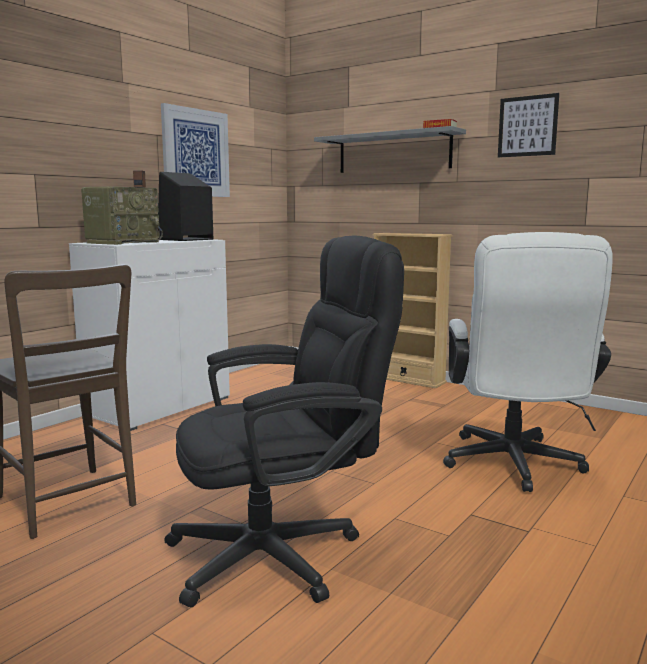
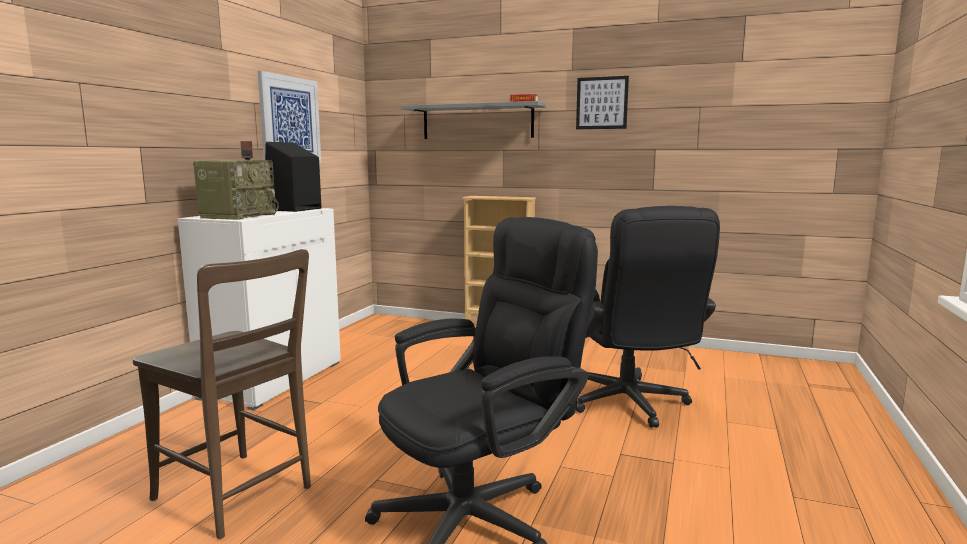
camera: 15 degrees left, 0 degrees up
(513, 467) = (631, 405): white office chair -> black office chair

